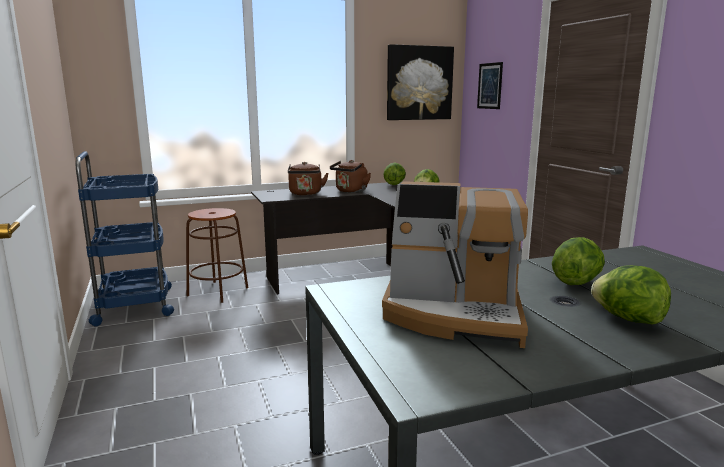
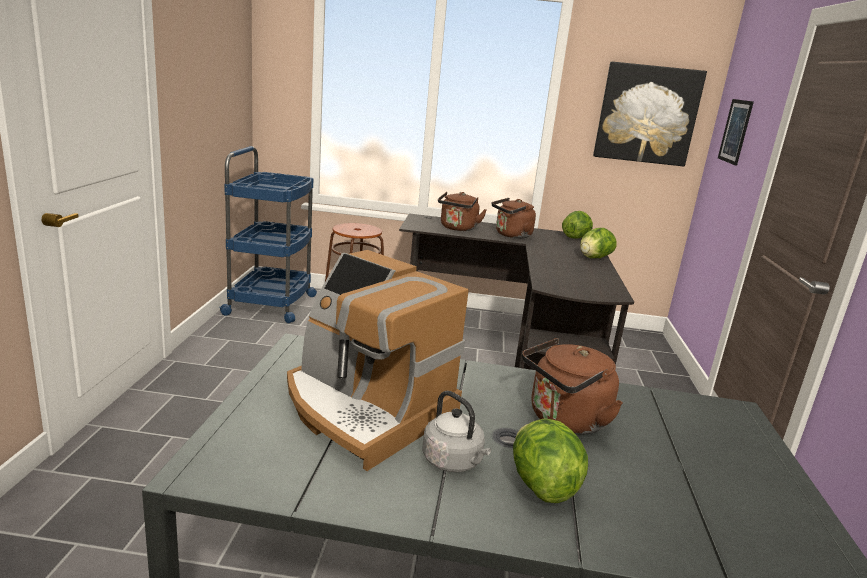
camera: 25 degrees right, 5 degrees up
(563, 324) = (454, 462): none -> grey kettle
(576, 282) = (564, 420): lettuce -> brown kettle

